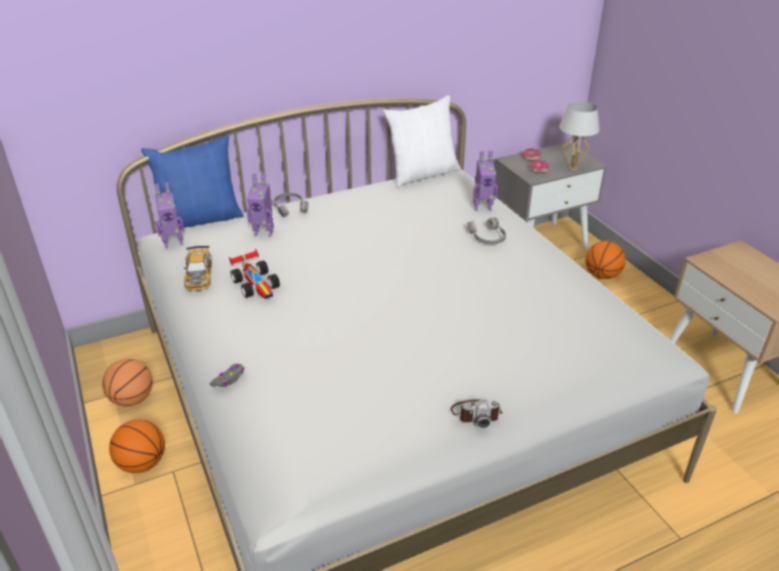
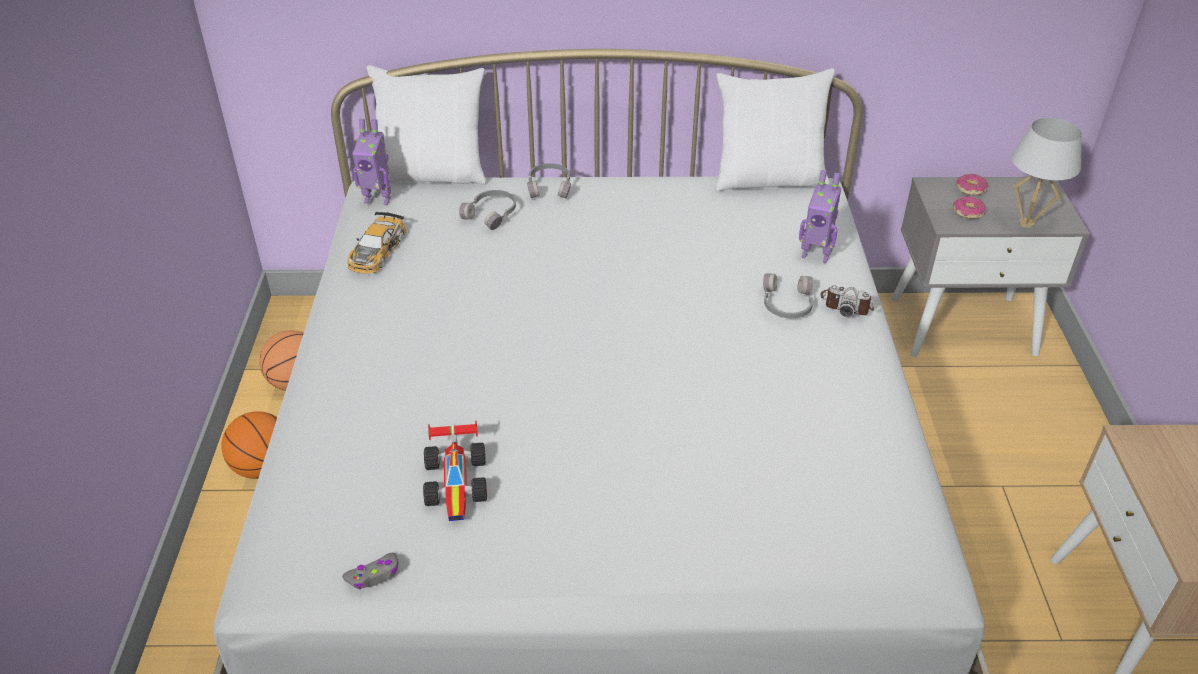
camera: 25 degrees right, 5 degrees up
(200, 219) = (432, 173): blue pillow -> white pillow
(229, 379) = (317, 403): grey game controller -> grey game controller (374, 575)
(257, 284) = (434, 285): toy car -> toy car (458, 482)
(264, 232) = (492, 214): toy robot -> grey headphones
(476, 413) = (577, 559): camera -> camera (846, 304)
(602, 275) = (1033, 405): basketball -> none

